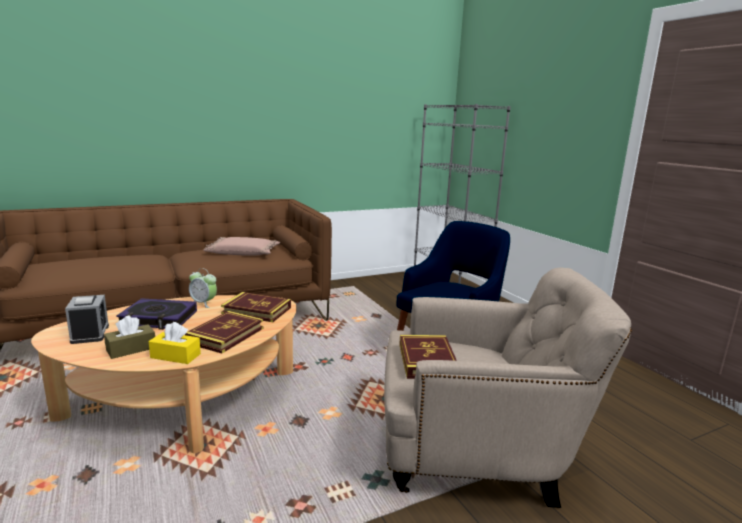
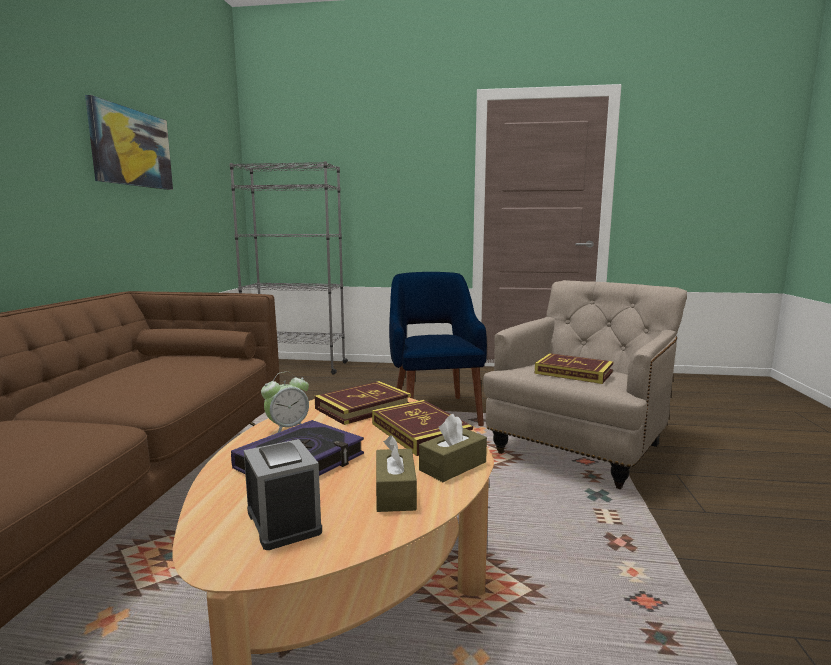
camera: 55 degrees left, 5 degrees down
(90, 334) = (283, 521): alarm clock -> alarm clock turned 45 degrees clockwise
(175, 356) = (453, 466): yellow tissue box -> brown tissue box
(243, 251) = (158, 370): beige pillow -> none
(319, 103) = (131, 148): none -> picture

